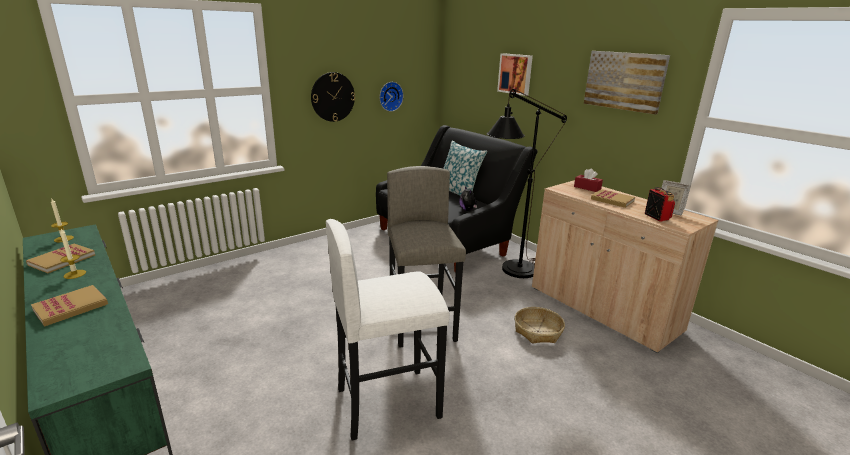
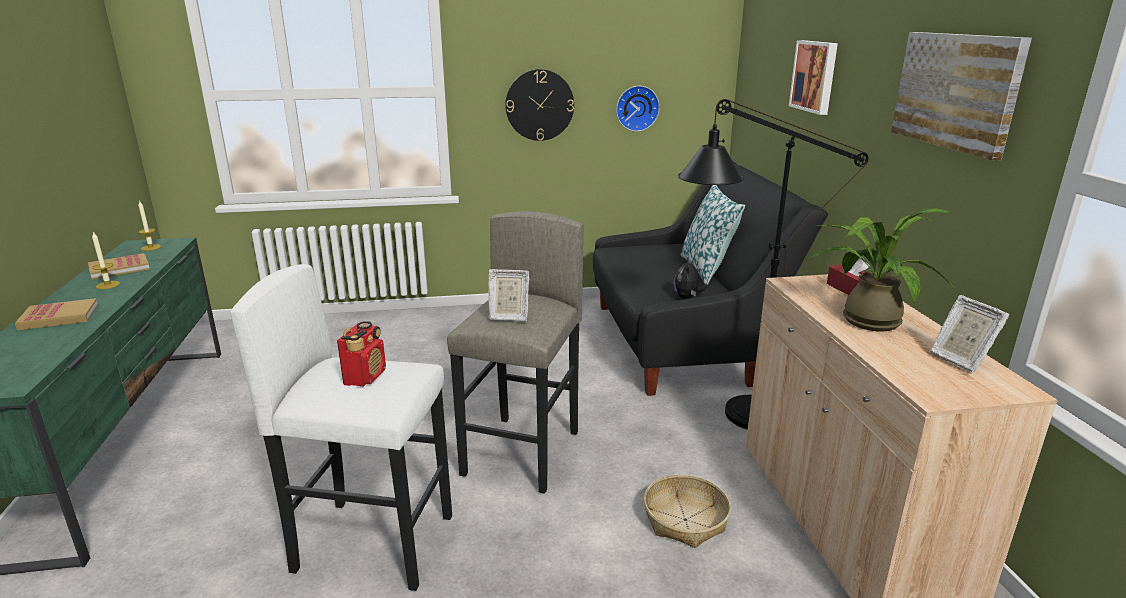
camera: 30 degrees right, 0 degrees up
(426, 235) = (508, 316): none -> picture frame
(612, 200) = (865, 318): book -> potted plant
(657, 217) = (911, 365): radio -> radio (365, 376)

